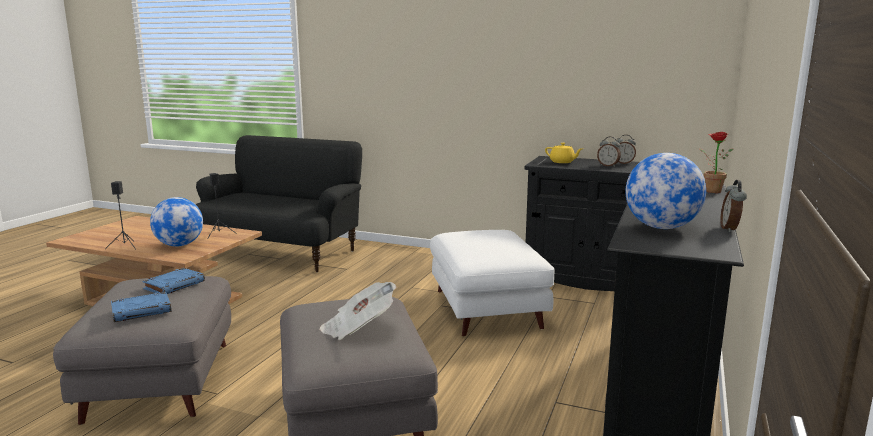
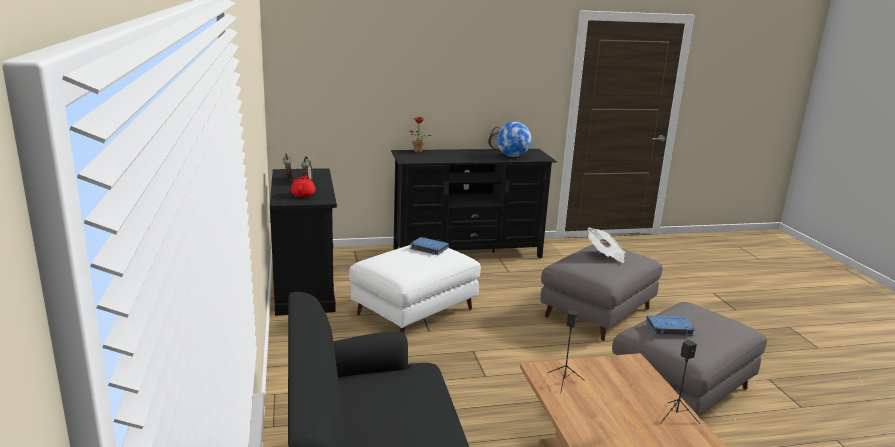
camera: 125 degrees left, 5 degrees up
(142, 311) = (705, 317): blue book -> blue book (428, 248)
(179, 245) = (620, 384): globe -> none
(562, 162) = (303, 194): yellow teapot -> red teapot

